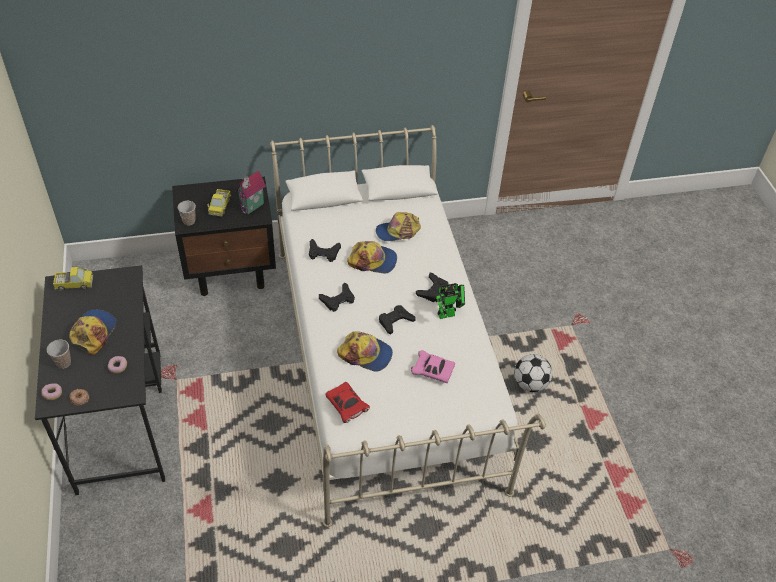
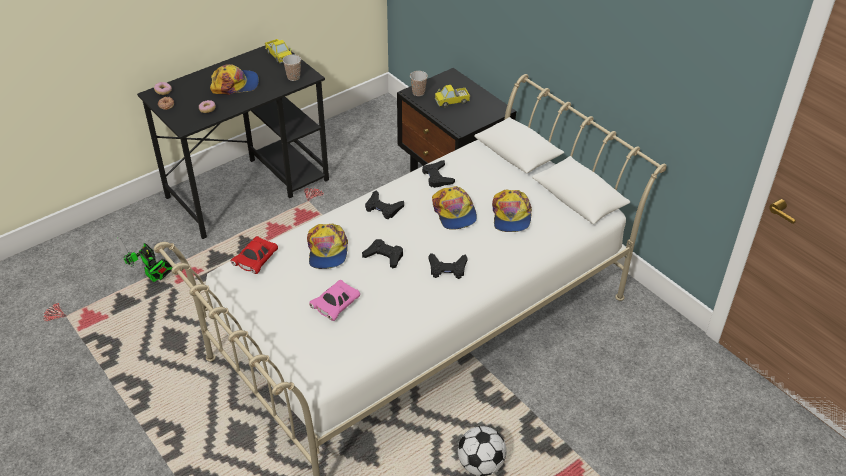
camera: 65 degrees right, 5 degrees down
(63, 363) = (196, 84): cup -> cup (293, 77)
(253, 207) = (468, 120): toy house -> none
(398, 231) = (511, 216): cap -> cap turned 135 degrees counterclockwise
(433, 372) = (336, 306): pink toy car -> pink toy car turned 135 degrees counterclockwise
(449, 314) = (423, 292): toy robot -> toy robot (154, 278)

